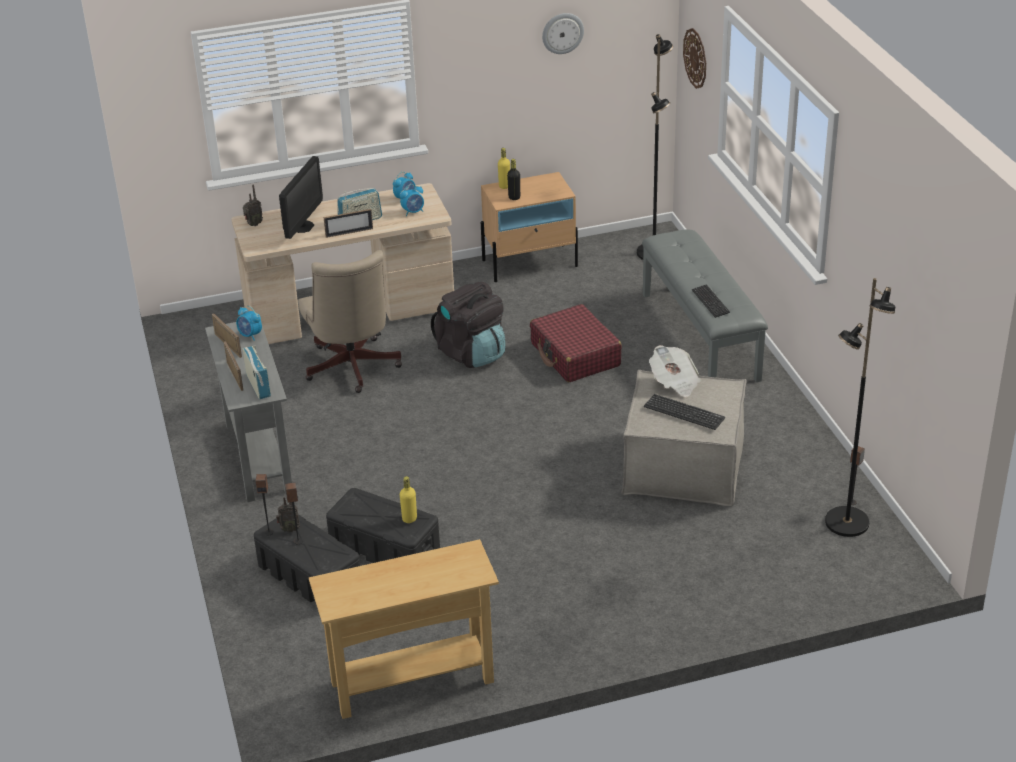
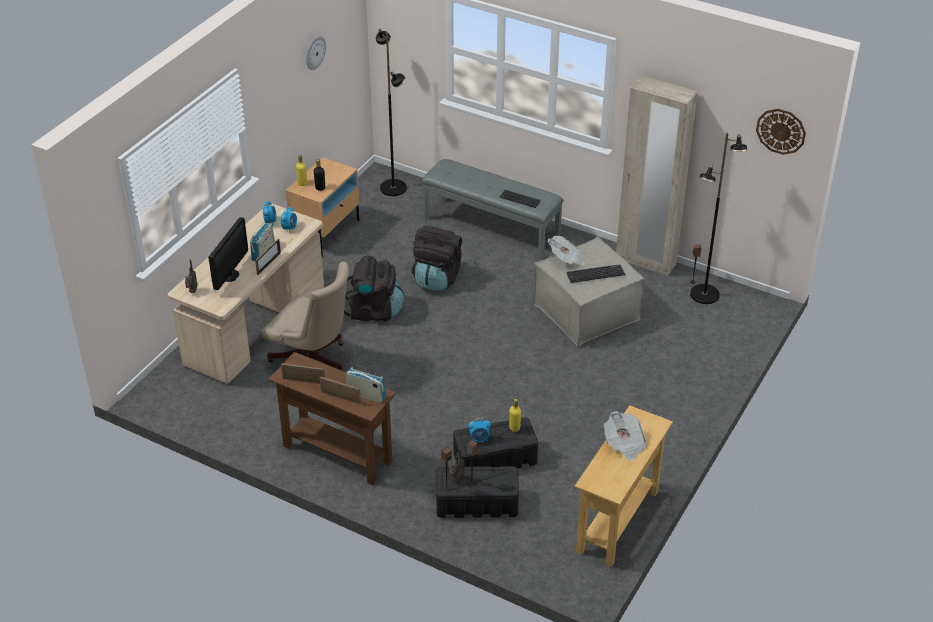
camera: 45 degrees left, 5 degrees up
(250, 335) = (308, 366): alarm clock -> alarm clock (479, 439)
(258, 457) = (337, 454): grey console table -> brown console table
(303, 227) = (230, 275): monitor -> monitor turned 45 degrees clockwise
(414, 572) = (624, 444): none -> newspaper
(575, 355) = (437, 278): red suitcase -> black backpack
(695, 58) = (401, 37): wall clock -> wall clock (781, 131)
(826, 453) = (645, 261): none -> beige wardrobe

